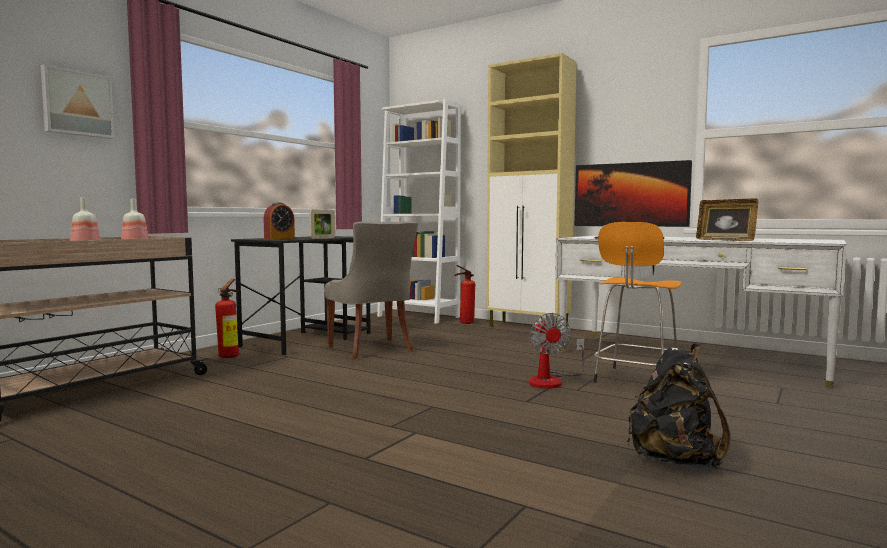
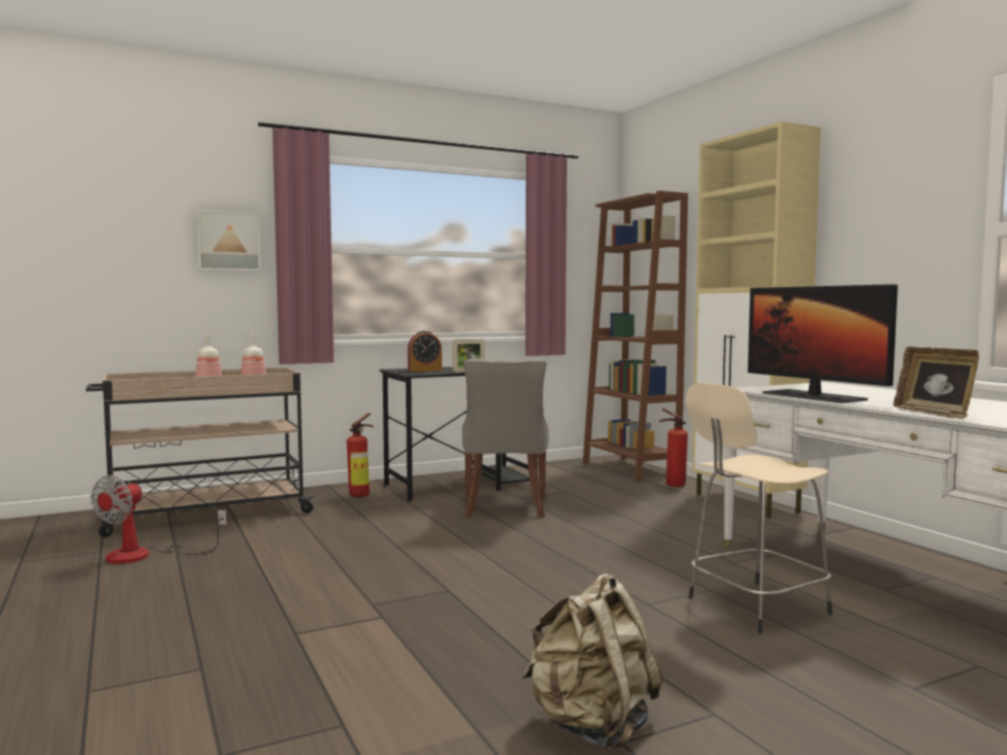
camera: 30 degrees right, 0 degrees up
(418, 316) = (630, 469): white bookcase -> brown bookcase
(551, 381) = (637, 585): fan -> fan (144, 555)
(636, 380) = (754, 607): orange stool -> beige stool
(674, 461) = (592, 726): black backpack -> beige backpack

